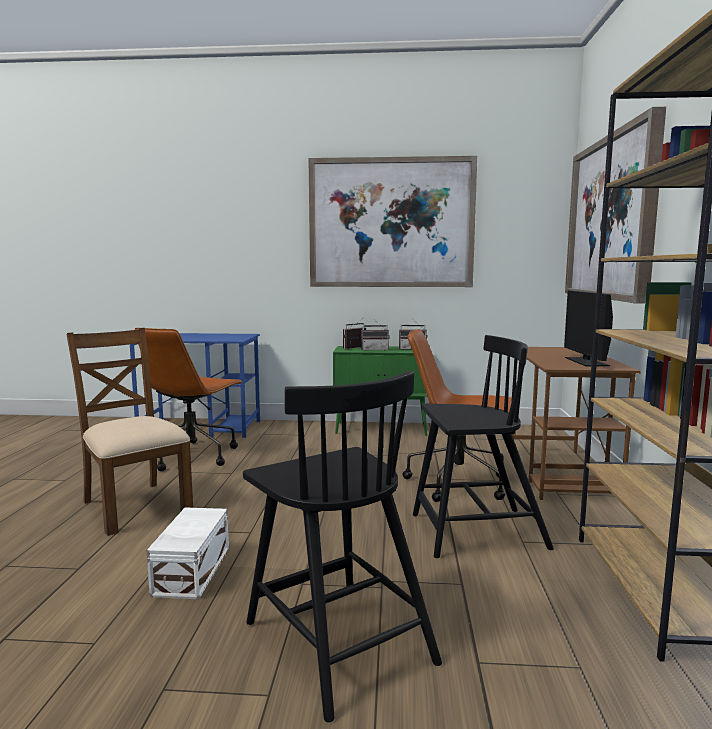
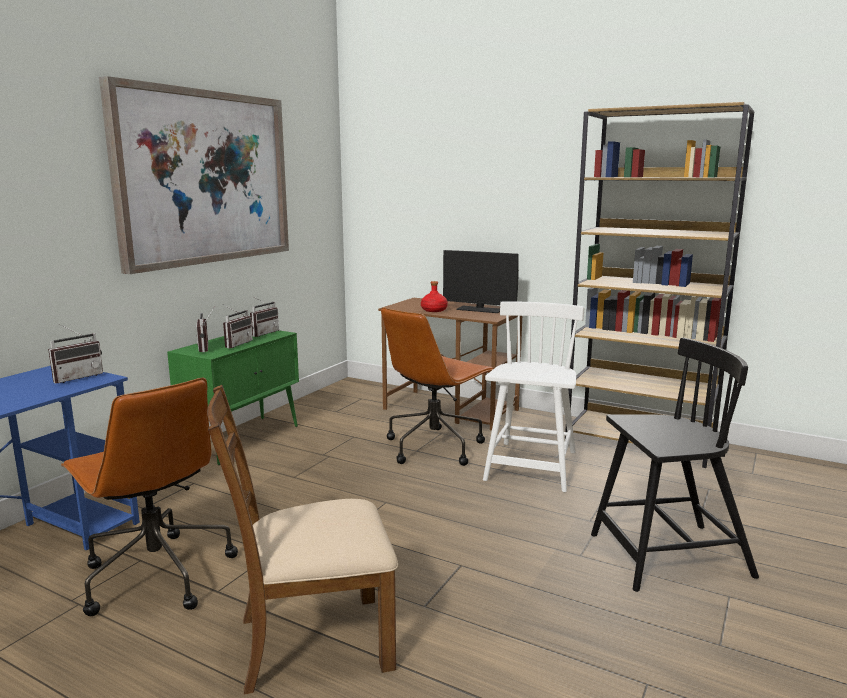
camera: 65 degrees left, 5 degrees up
(190, 572) = (529, 612): white storage box -> none
(234, 337) = (77, 377): none -> radio
(475, 532) = (531, 467): black chair -> white chair
(543, 354) = (433, 310): none -> red bottle
(610, 218) = (436, 182): picture -> none

